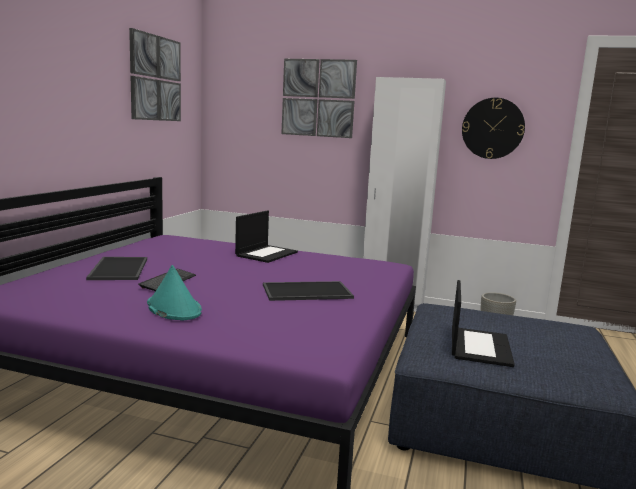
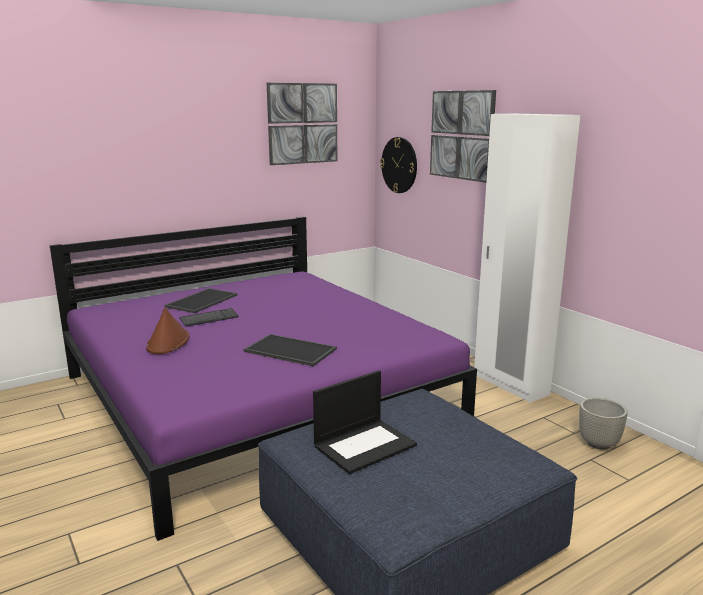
camera: 40 degrees right, 5 degrees up
(173, 308) = (168, 342): turquoise hat -> brown hat
(266, 254) = (341, 305): laptop -> none
(492, 128) = (636, 179): wall clock -> wall clock (399, 165)

